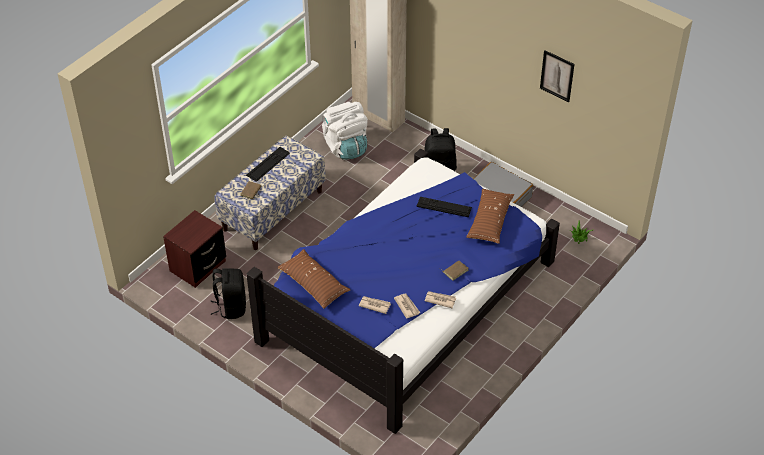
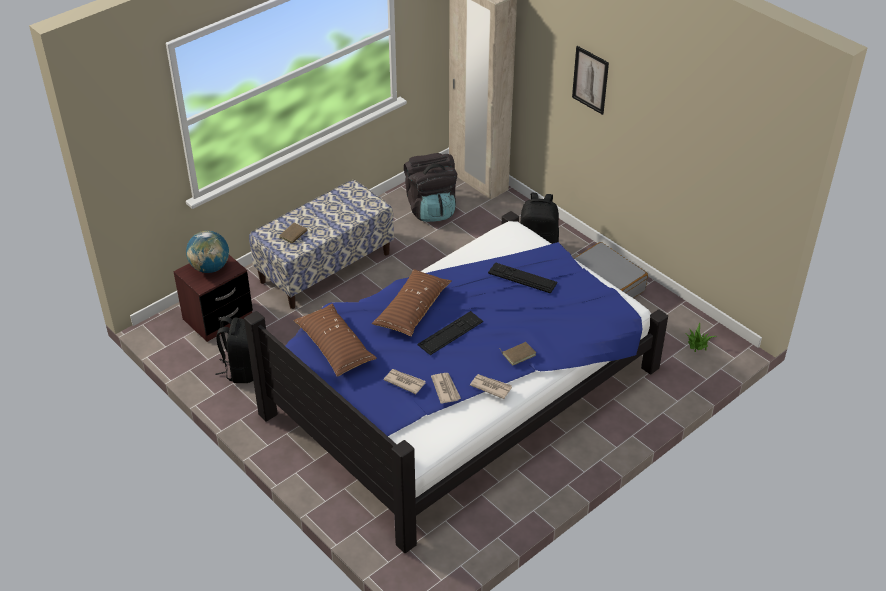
camera: 10 degrees right, 5 degrees down
(192, 229) = (210, 268): none -> globe
(268, 164) = (323, 207): keyboard -> keyboard (450, 333)
(346, 147) = (431, 209): white backpack -> black backpack
(490, 221) = (577, 301): brown pillow -> brown pillow (412, 309)
(557, 76) = (686, 127): picture -> picture (590, 80)

